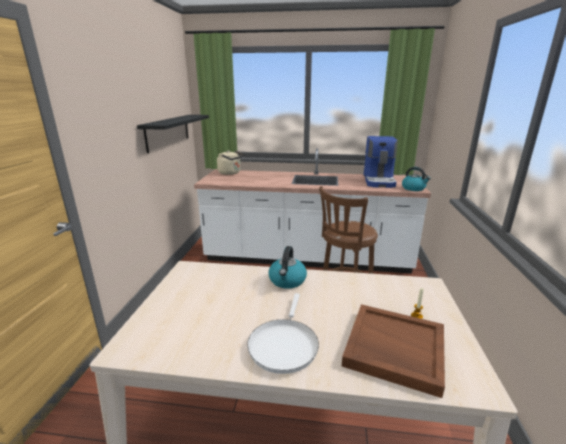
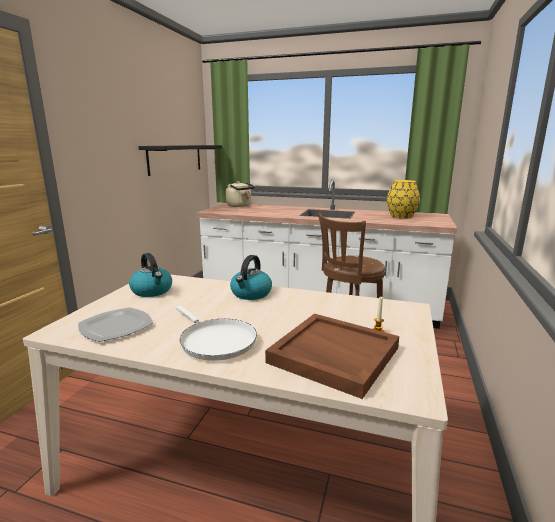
camera: 10 degrees right, 5 degrees down
(179, 337) = (115, 326): none -> plate
(284, 344) = (215, 341): white frying pan -> white frying pan turned 60 degrees counterclockwise
(379, 181) = (401, 216): coffee machine -> yellow vase
(413, 188) = (438, 223): kettle -> kettle (152, 291)

